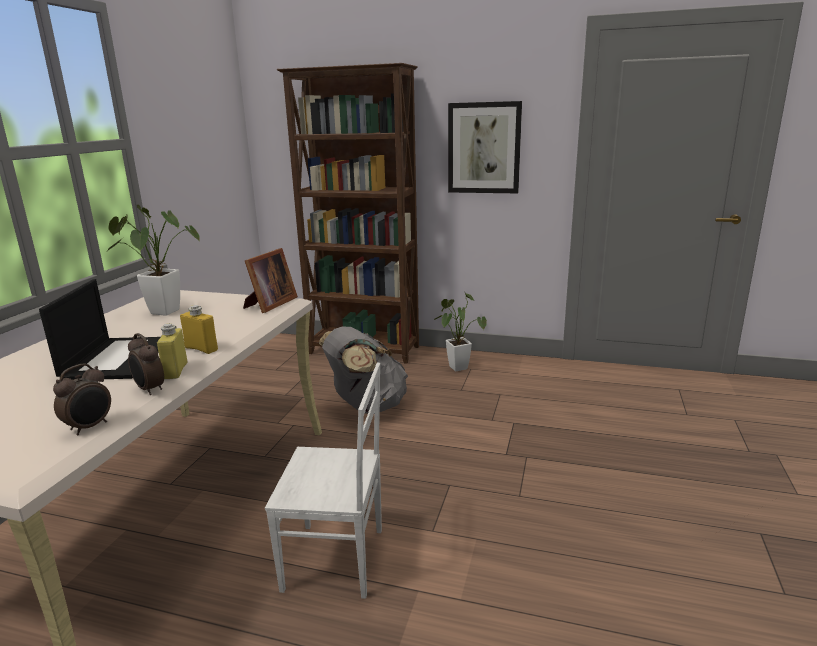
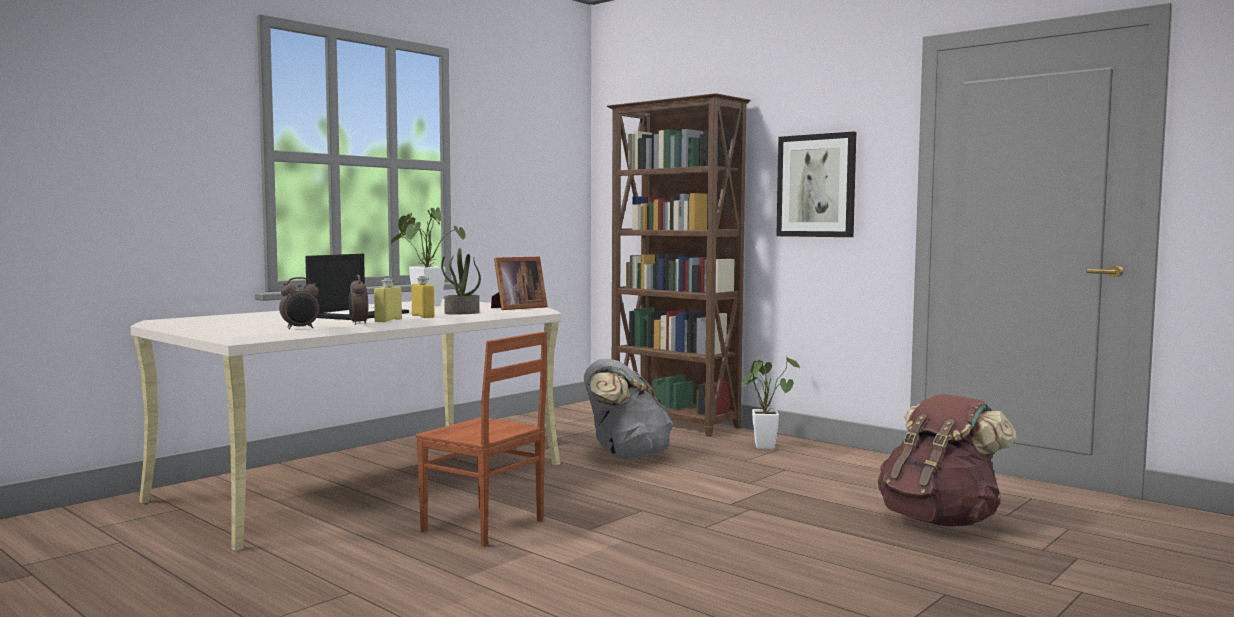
camera: 25 degrees right, 15 degrees down
(231, 330) = (461, 313): none -> potted plant
(335, 560) = (483, 527): white chair -> brown chair
(659, 434) = (939, 521): none -> brown backpack

